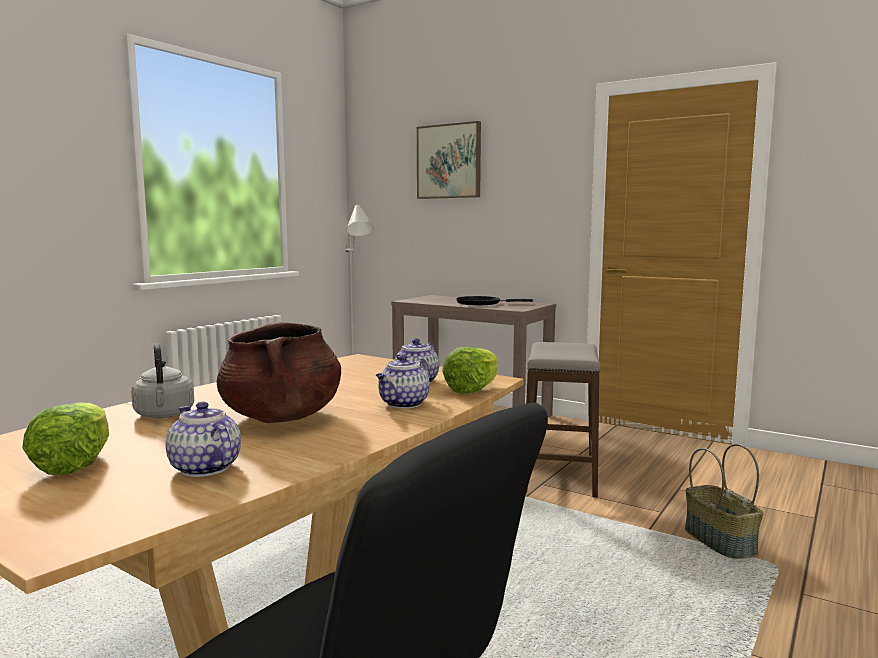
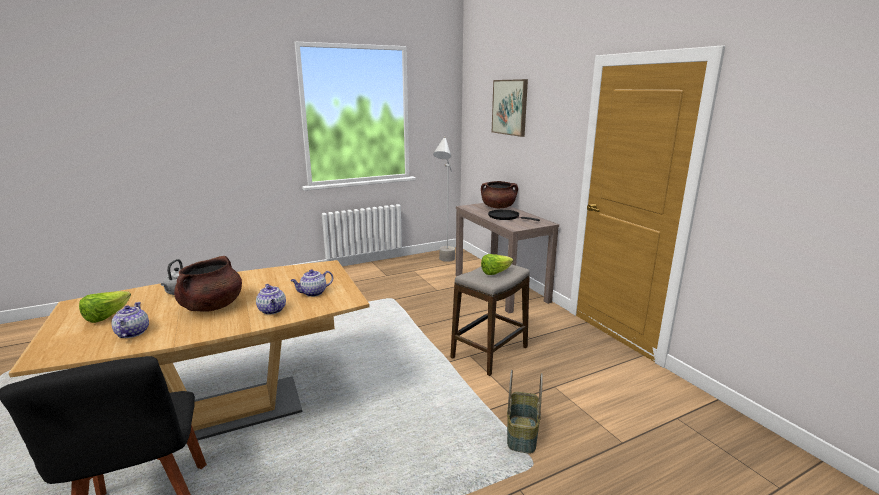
camera: 30 degrees right, 10 degrees up
(403, 404) = (272, 310): teapot -> teapot turned 90 degrees counterclockwise
(449, 298) = (498, 207): none -> brown cooking pot
(473, 389) = (324, 307): lettuce -> lettuce (495, 273)

